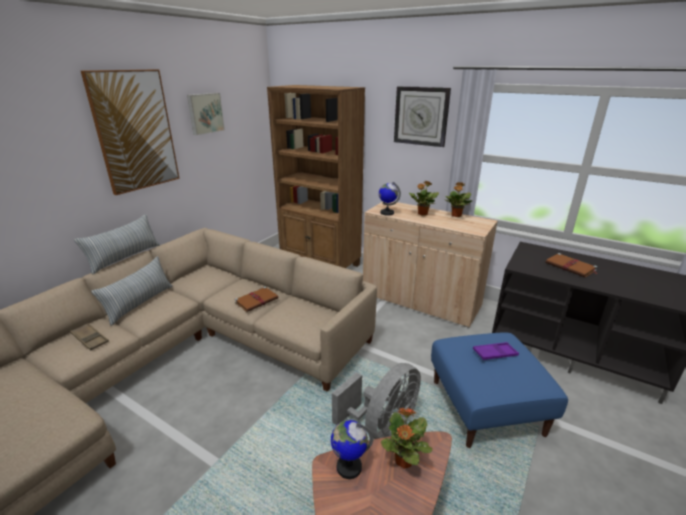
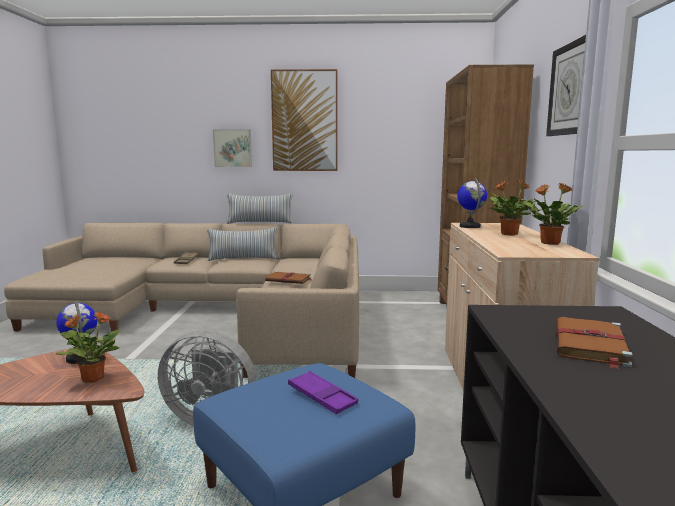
camera: 60 degrees right, 15 degrees down
(205, 113) = (384, 113): picture -> picture (233, 148)

